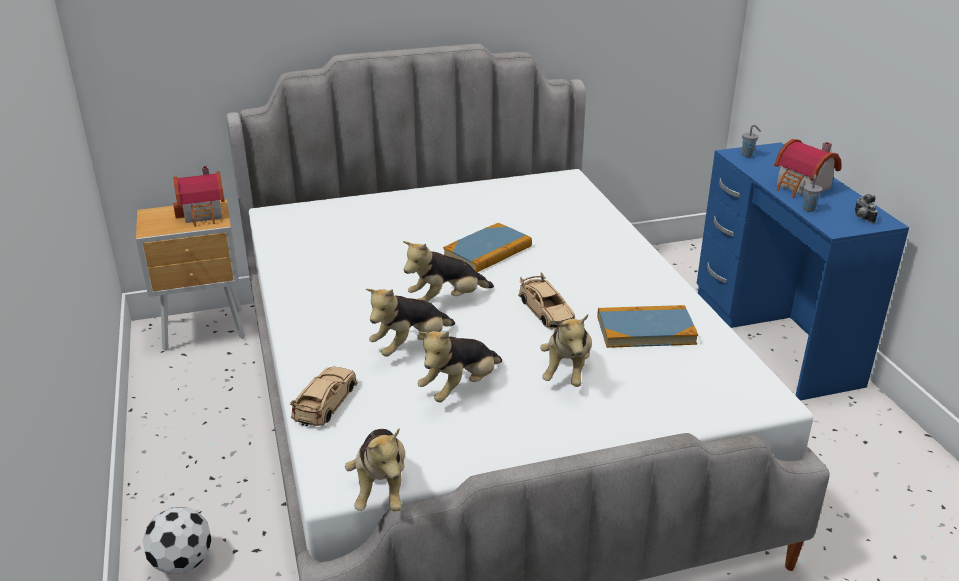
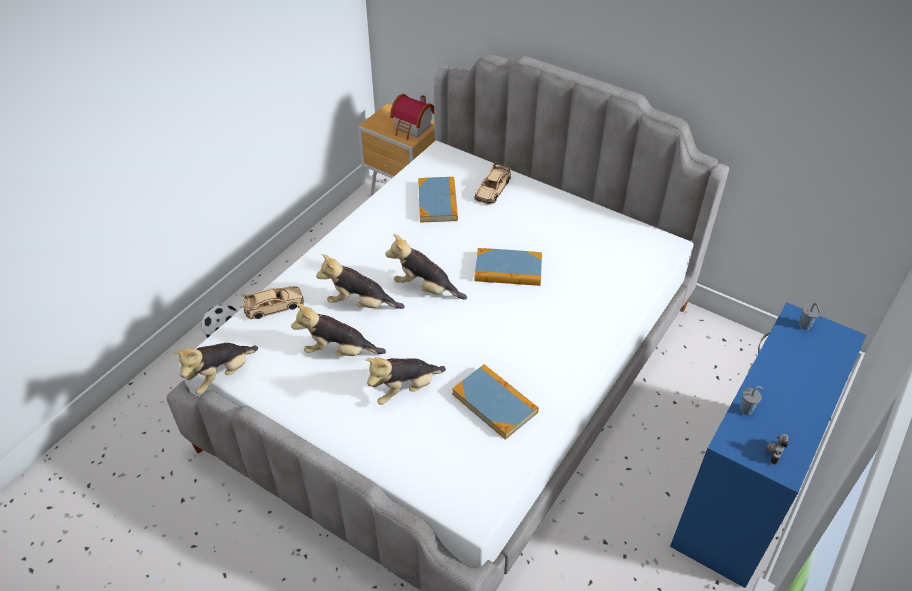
camera: 50 degrees right, 15 degrees up
(338, 244) = (437, 202): none -> book
(546, 311) = (464, 341): beige toy car -> beige toy car (492, 189)
(802, 187) = (785, 388): toy house -> none

